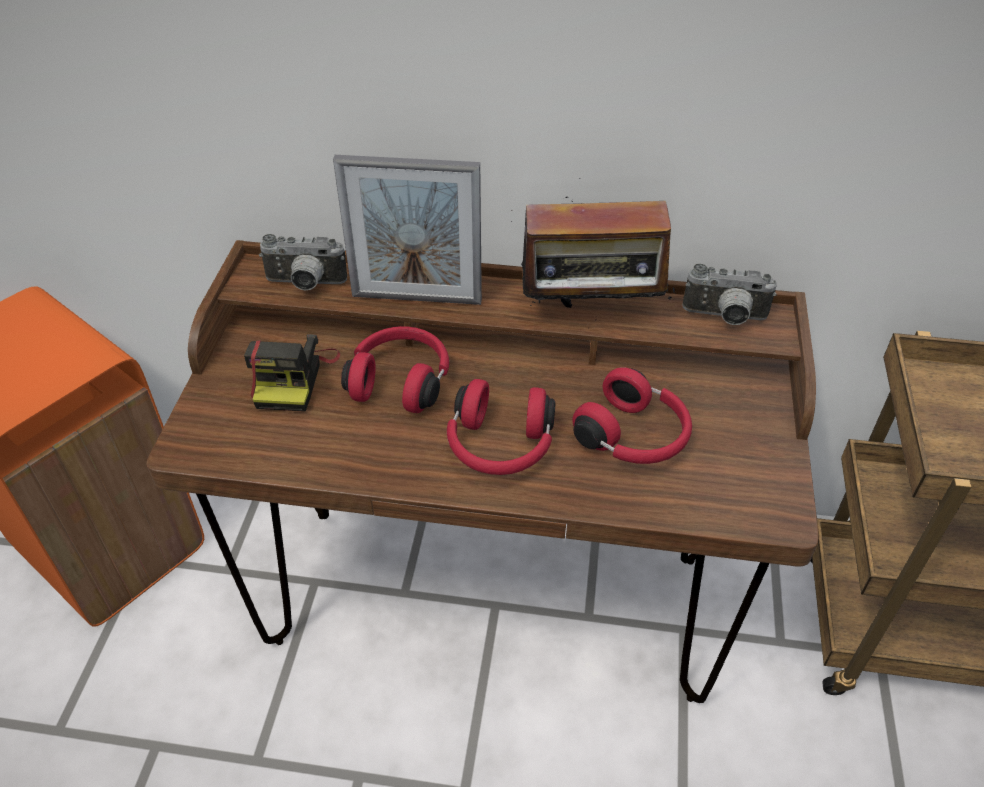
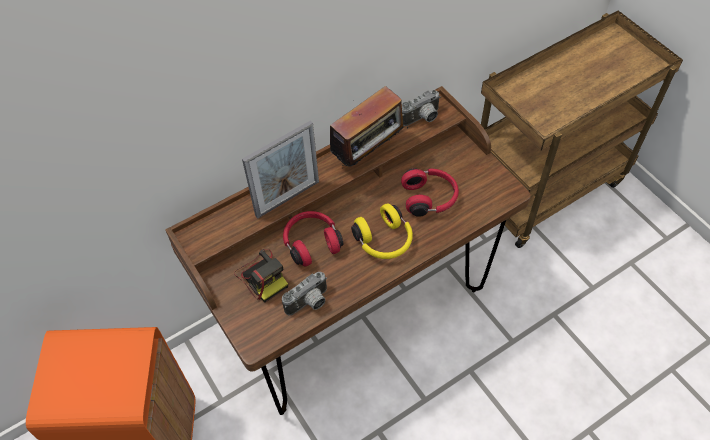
camera: 40 degrees left, 10 degrees up
(305, 284) = (227, 228): camera -> camera (309, 303)
(499, 446) = (384, 241): red headphones -> yellow headphones

